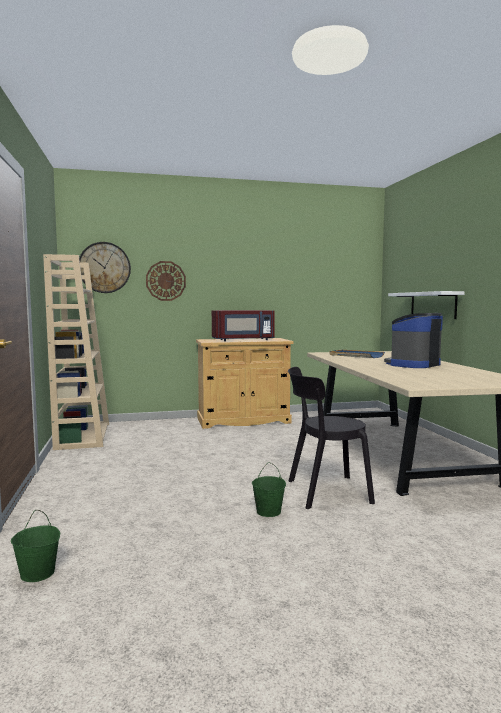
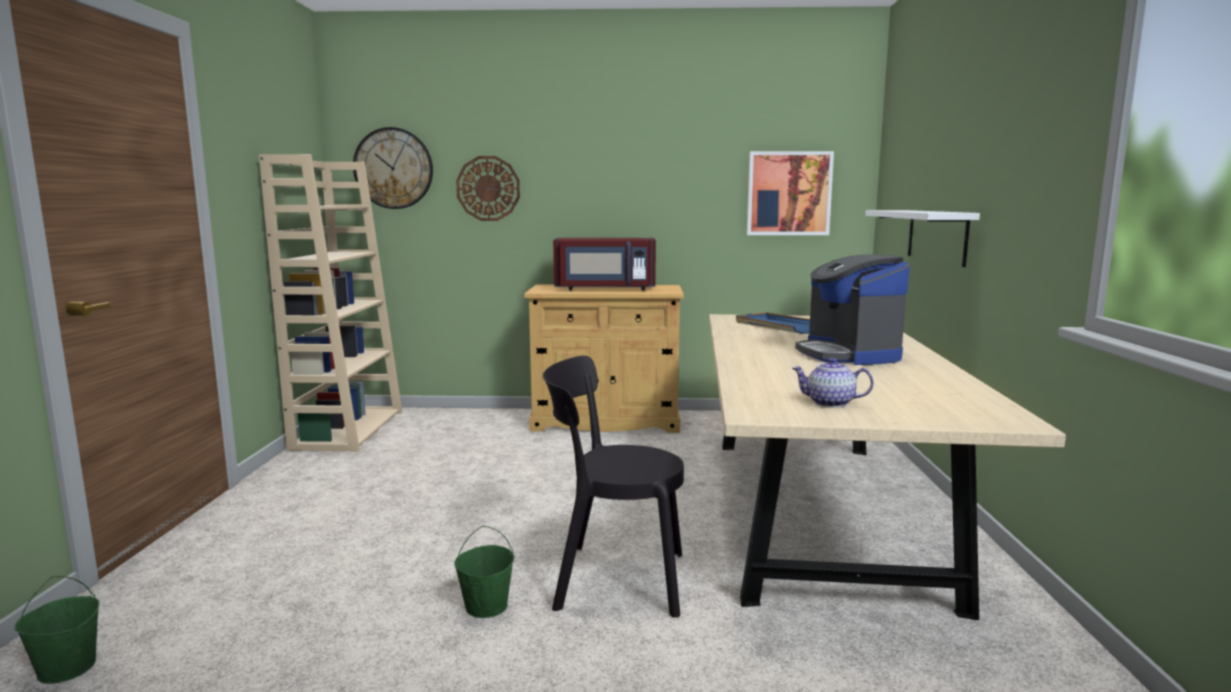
camera: 15 degrees right, 5 degrees up
(337, 285) = (788, 193): none -> picture
(412, 364) = (849, 354): coffee machine -> coffee machine turned 75 degrees counterclockwise
(441, 381) = (829, 403): none -> teapot

